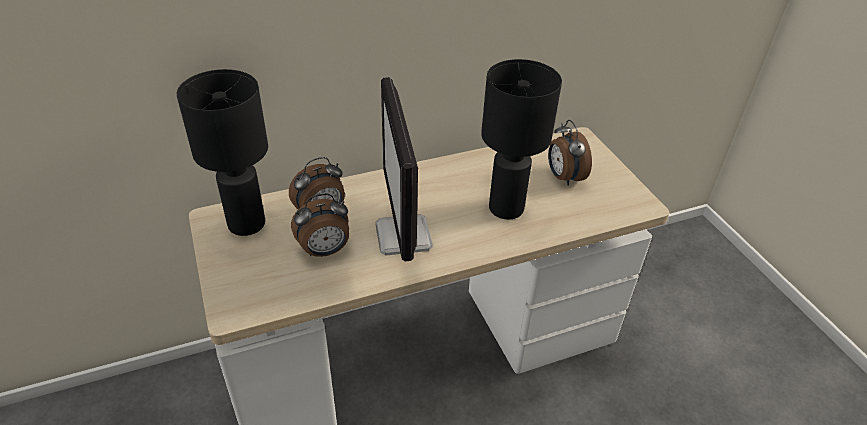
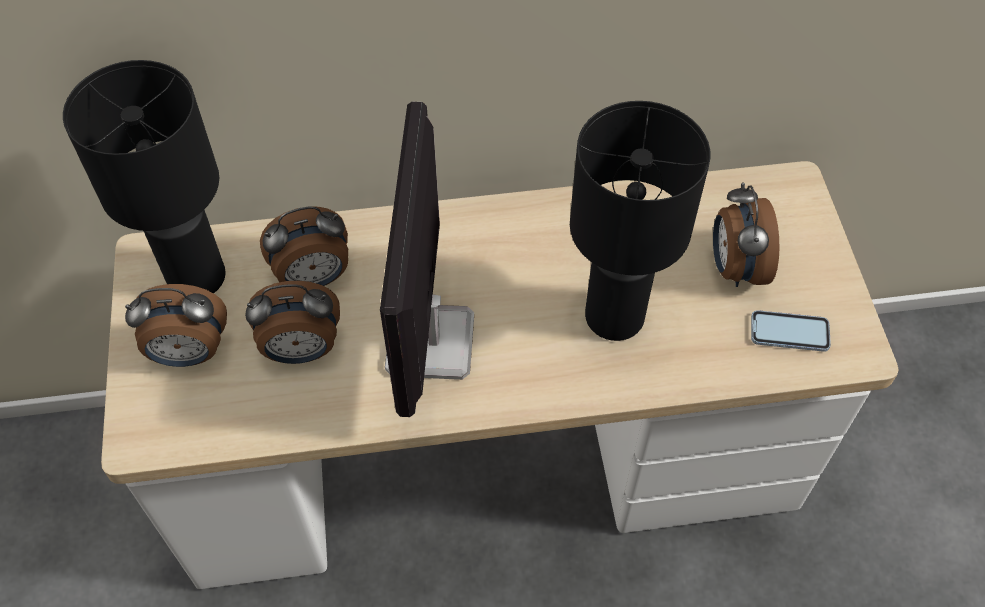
camera: 15 degrees right, 15 degrees up
(252, 263) = (189, 353): none -> alarm clock
(605, 202) = (789, 332): none -> phone

